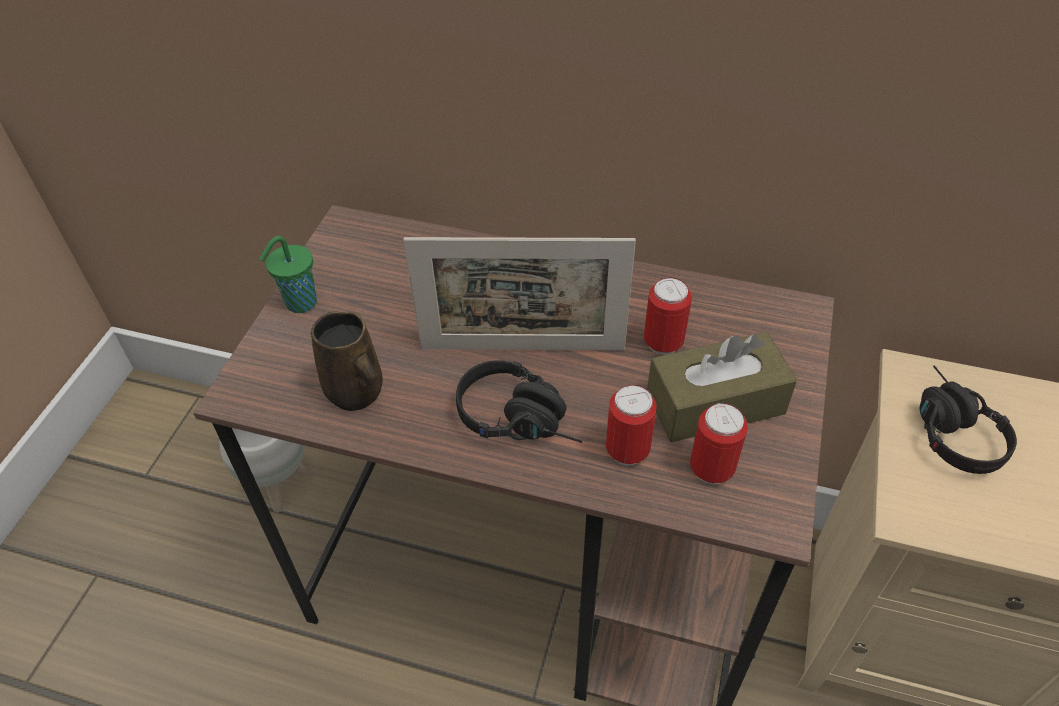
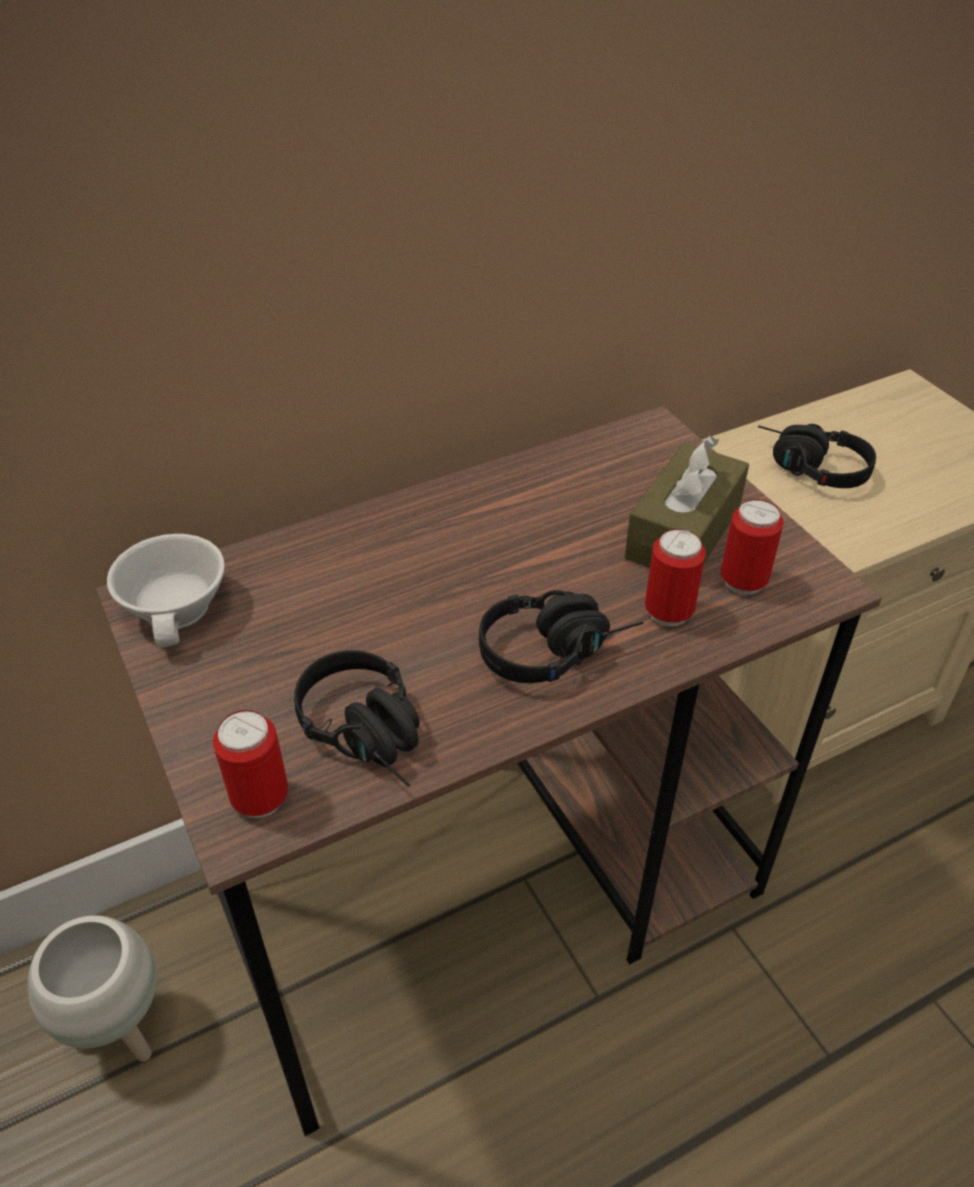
camera: 45 degrees left, 5 degrees down
(299, 304) = (192, 700): green cup -> none
(355, 245) = (180, 609): none -> white cup
(357, 393) = (373, 736): brown mug -> black headphones
(522, 348) = (478, 593): picture frame -> none
(663, 343) = (587, 514): can -> can (260, 798)

